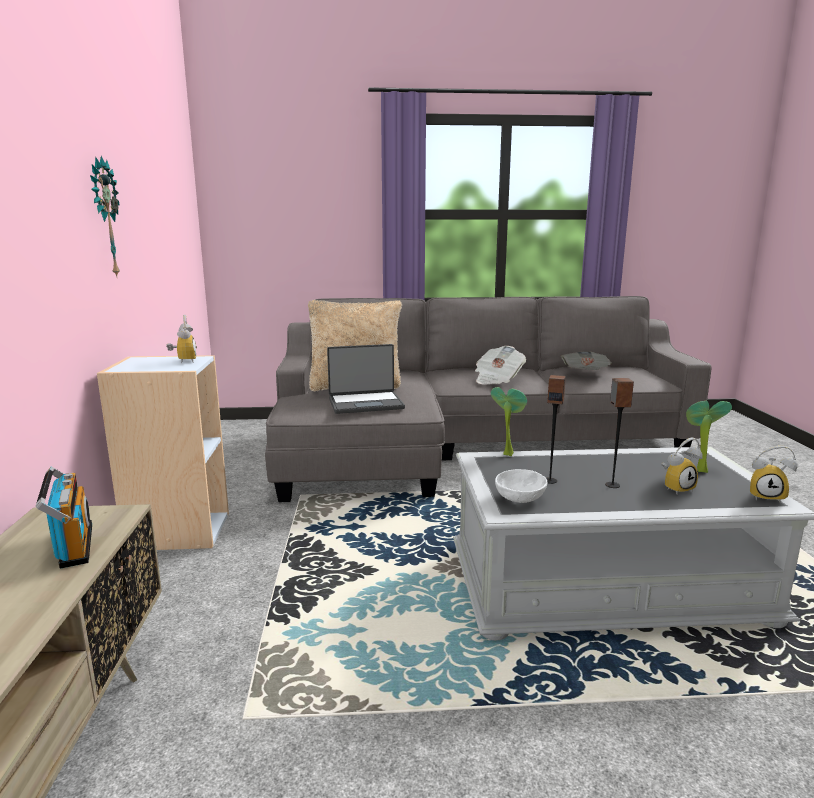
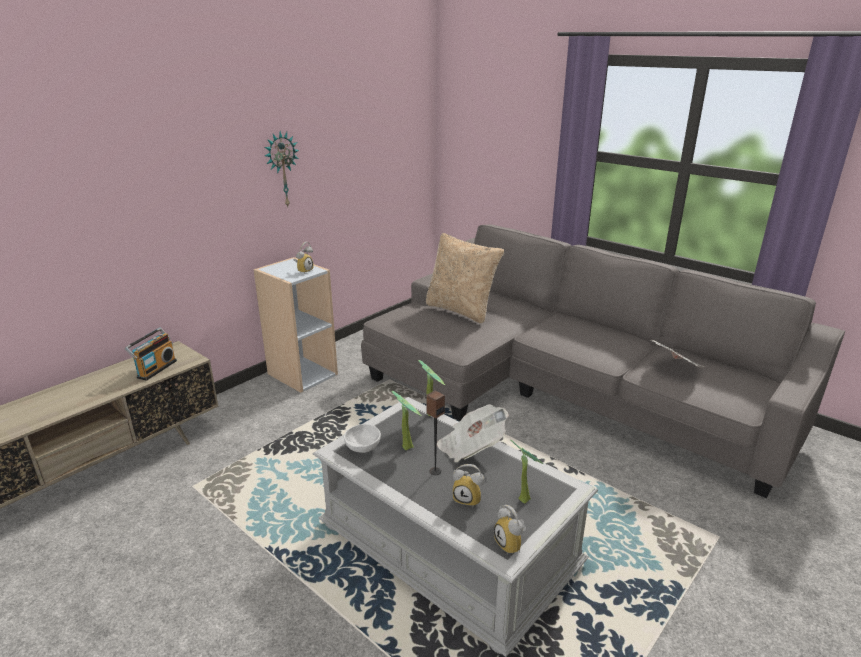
camera: 45 degrees right, 10 degrees up
(365, 403) = (436, 330): laptop -> none
(497, 379) = (581, 342): newspaper -> newspaper (471, 447)
(550, 480) = (408, 446): speaker -> potted plant

